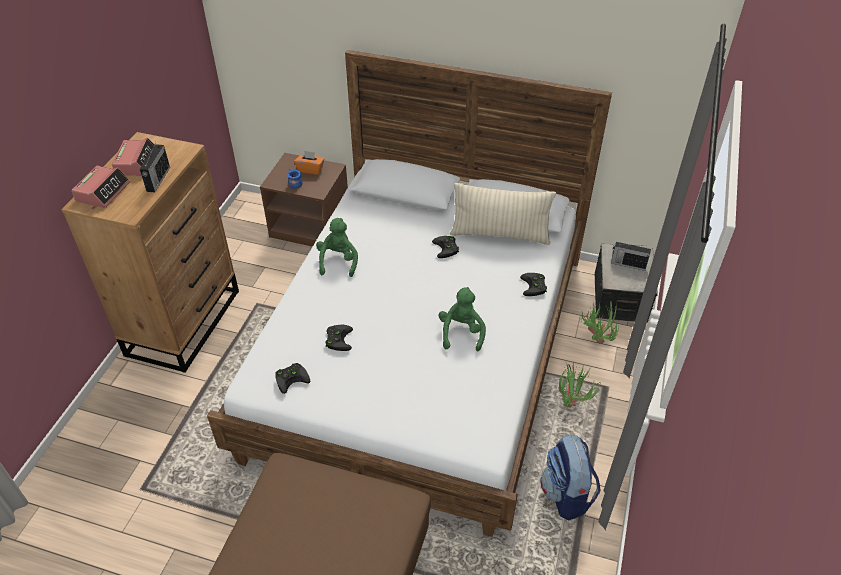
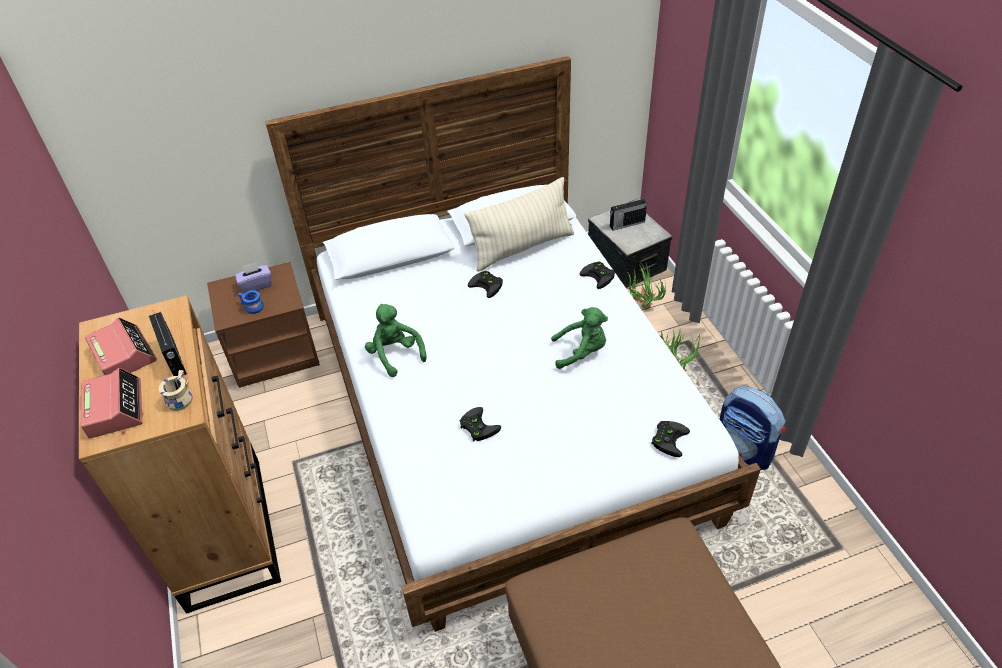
camera: 35 degrees left, 0 degrees up
(137, 204) = (179, 397): none -> beige mug
(292, 378) = (472, 492): black game controller -> black game controller (668, 438)
(310, 169) = (256, 285): orange tissue box -> purple tissue box
(461, 332) = (581, 352): green plush toy -> green plush toy turned 120 degrees clockwise

